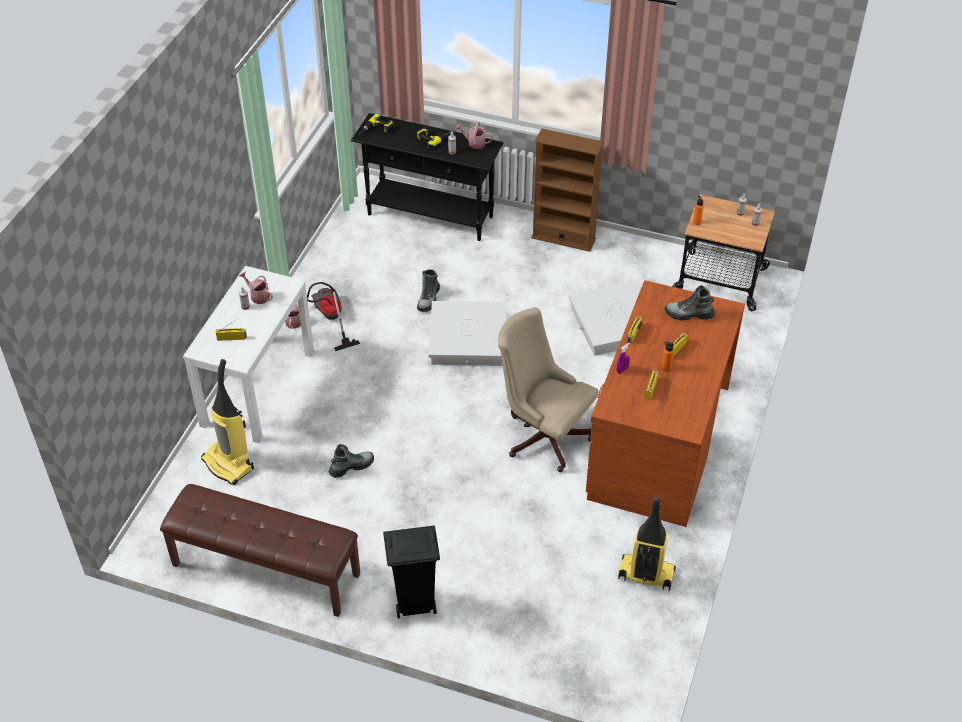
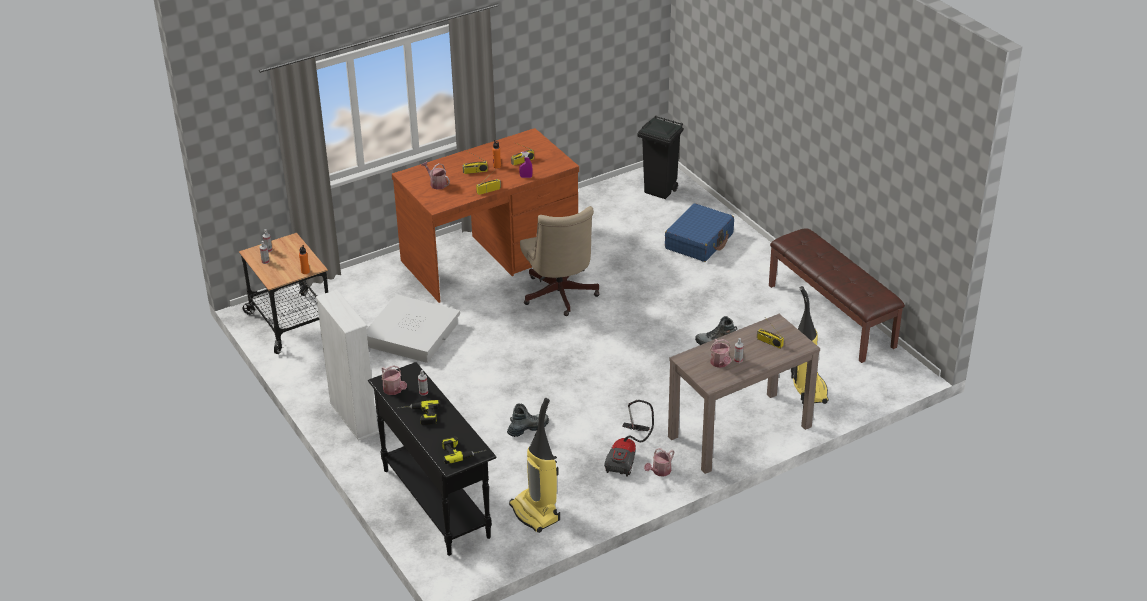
camera: 140 degrees left, 10 degrees down
(258, 387) = (739, 432): white console table -> brown console table
(414, 604) = (748, 256): black trash can -> black trash can (660, 191)
(468, 339) = (534, 381): white storage box -> none
(485, 594) = (699, 241): none -> blue suitcase
(563, 238) = (353, 418): brown bookcase -> white bookcase
(645, 575) = (592, 206): vacuum cleaner -> vacuum cleaner (536, 513)
(689, 314) = (436, 184): boot -> watering can

